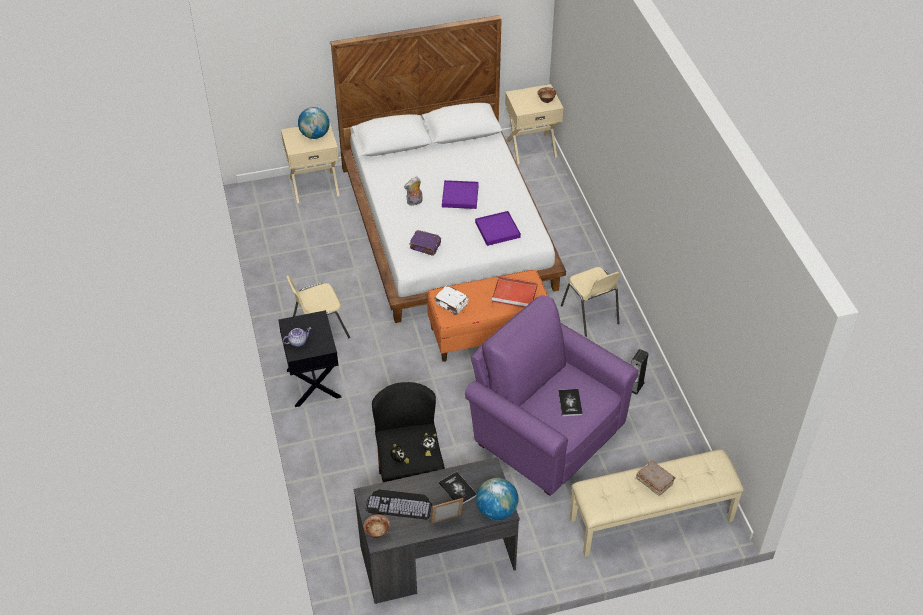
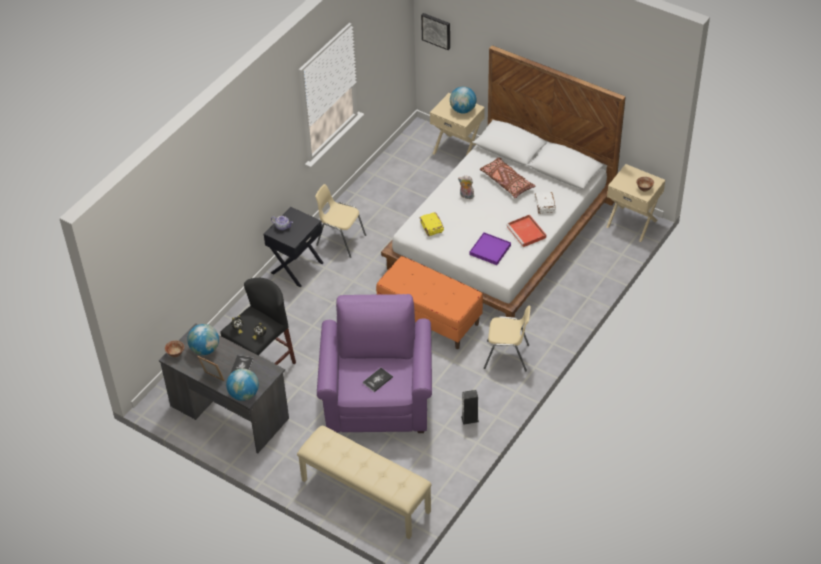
camera: 50 degrees right, 0 degrees up
(251, 63) = (436, 30): none -> picture
(400, 504) = (205, 349): keyboard -> globe
(425, 247) = (431, 227): purple book -> yellow book
(430, 169) = (506, 182): none -> brown pillow
(451, 304) = (402, 274): white book -> white book (544, 206)
(460, 196) = (498, 212): purple tray -> none
(515, 294) = (447, 297): red tray -> red tray (527, 232)
(590, 315) = (507, 356): beige chair -> beige chair turned 105 degrees counterclockwise
(654, 481) = (362, 462): brown book -> none

